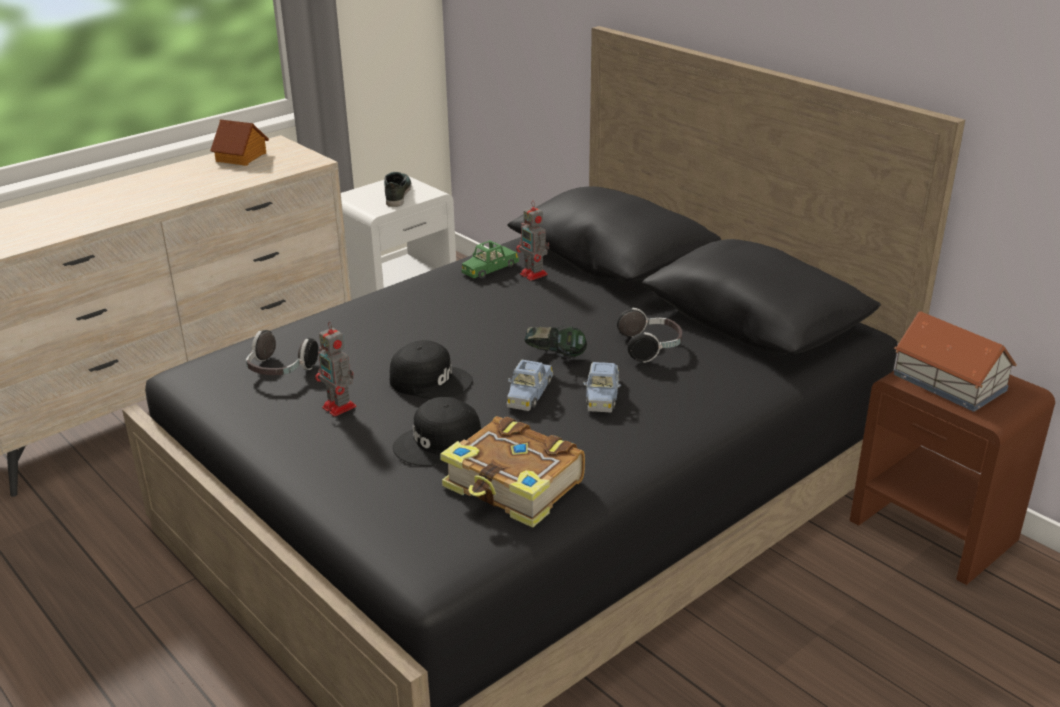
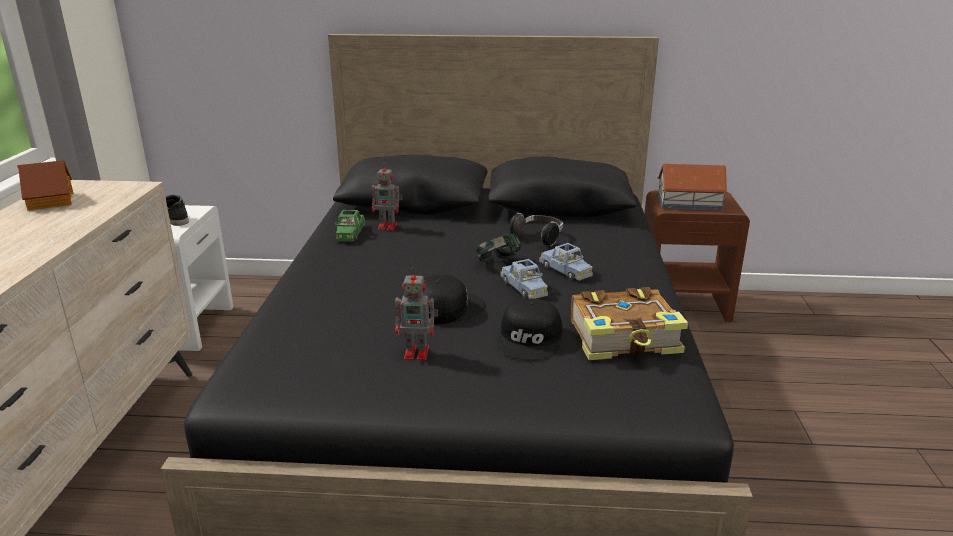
camera: 45 degrees left, 5 degrees down
(280, 370) = (317, 353): headphones -> none

